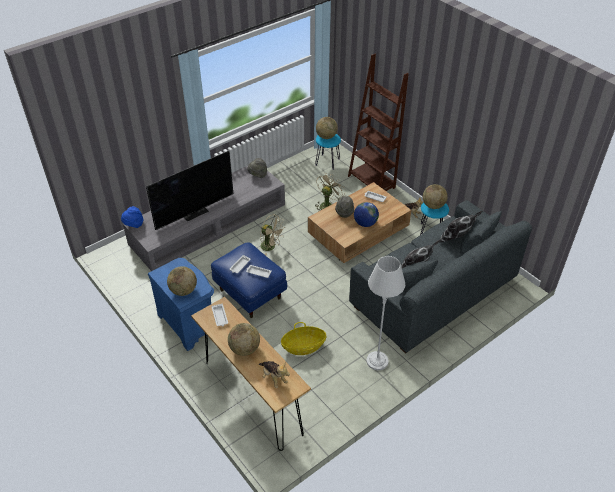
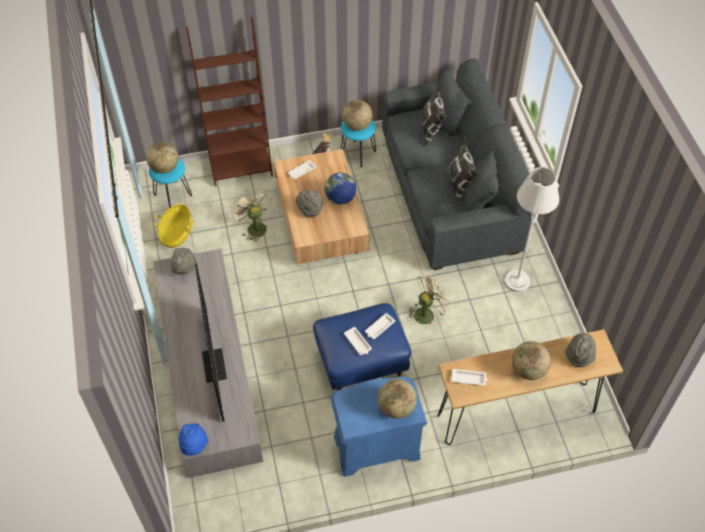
camera: 65 degrees left, 10 degrees up
(271, 247) = (293, 313): beige fan -> beige fan (427, 313)
(273, 377) = (579, 356): plush toy -> grey hat
(303, 346) = (468, 339): basket -> basket (176, 233)

